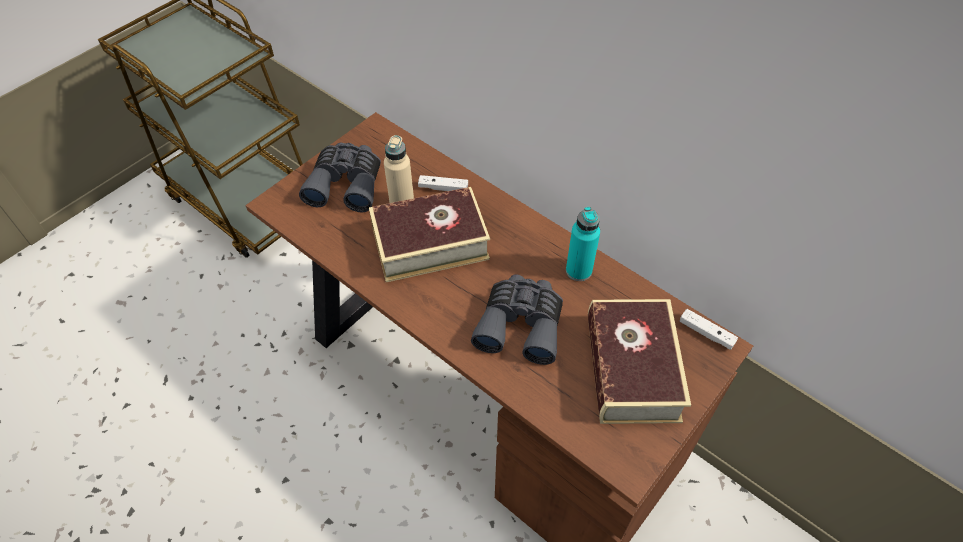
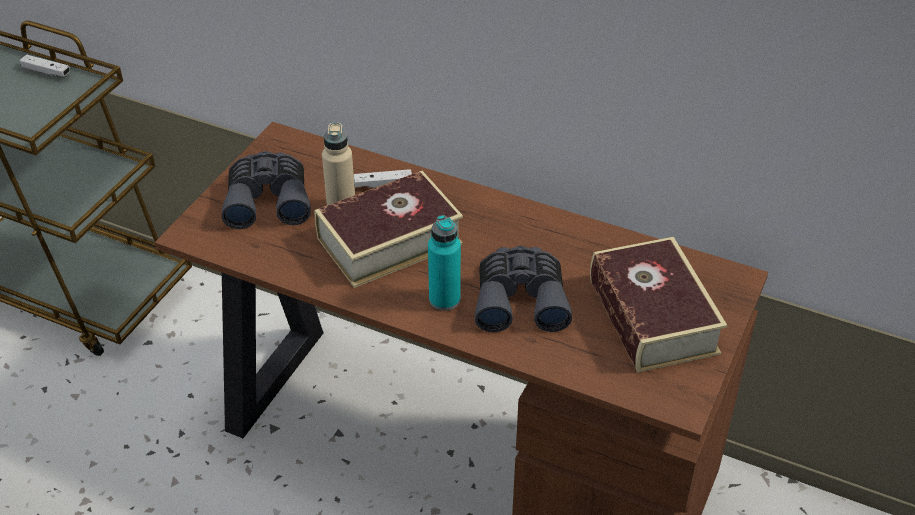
camera: 15 degrees left, 10 degrees down
(578, 270) = (564, 237): turquoise bottle -> turquoise bottle (444, 299)
(706, 333) = (717, 269): white game controller -> white game controller (46, 72)

